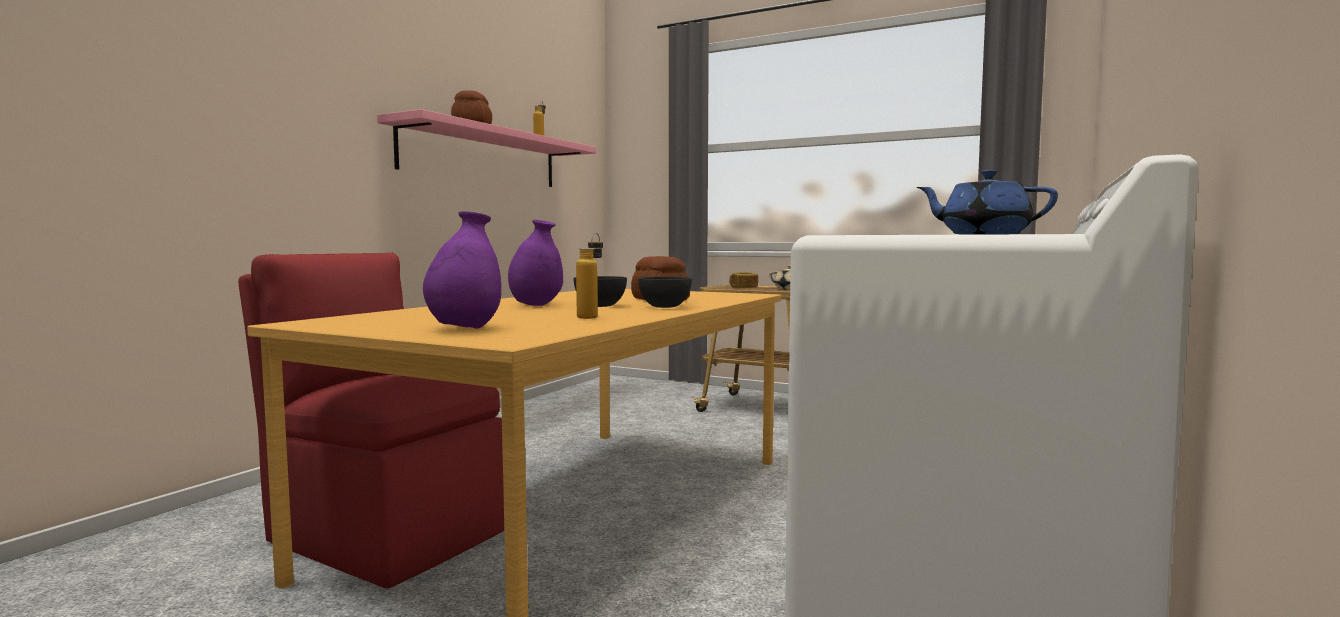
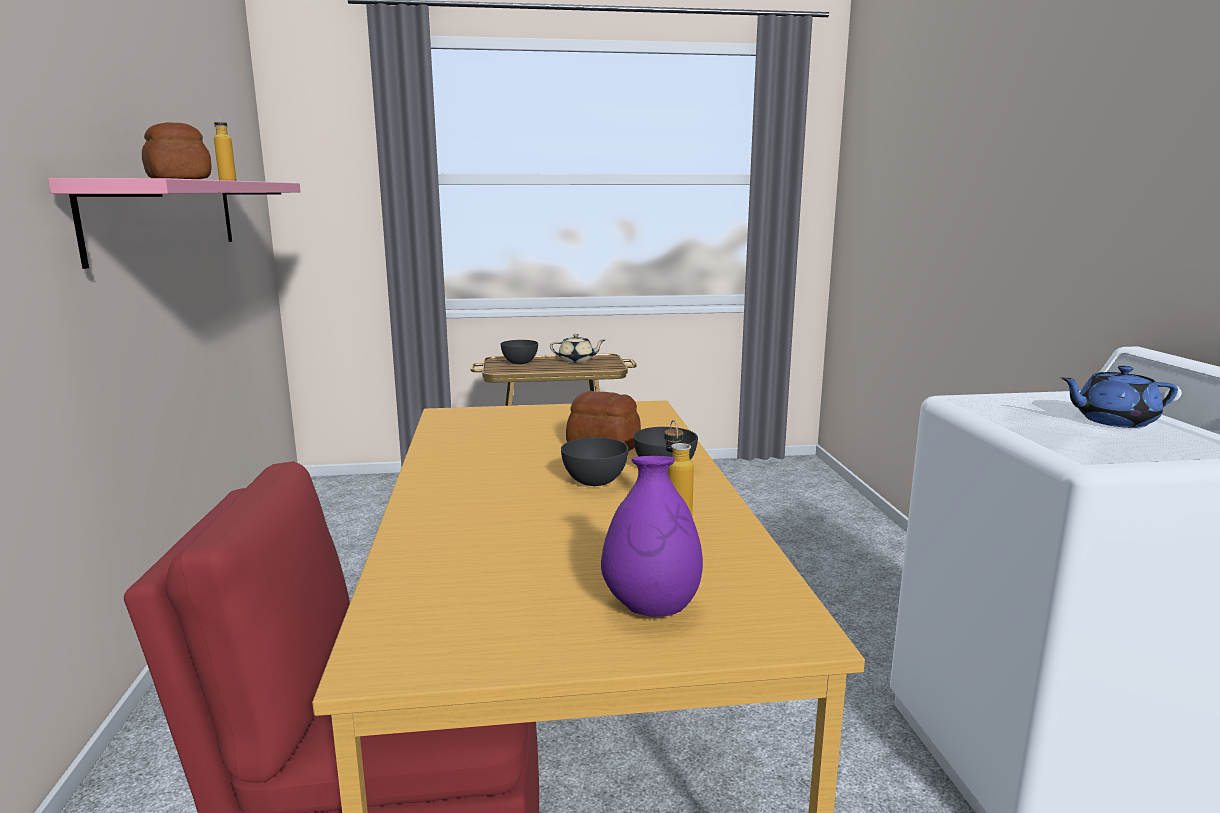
camera: 35 degrees left, 10 degrees up
(536, 305) = (513, 495): purple vase -> none
(743, 287) = (520, 363): bread -> grey bowl

